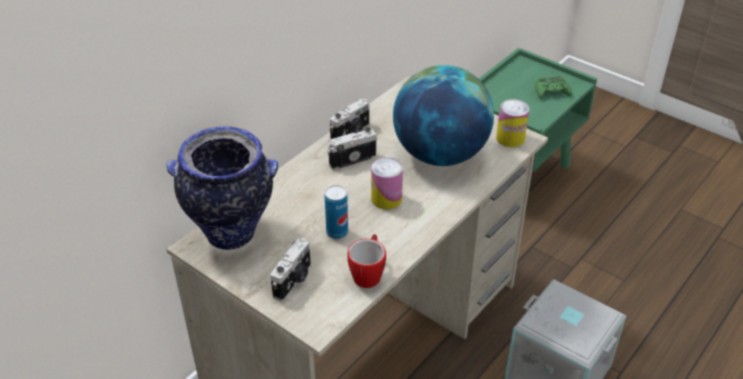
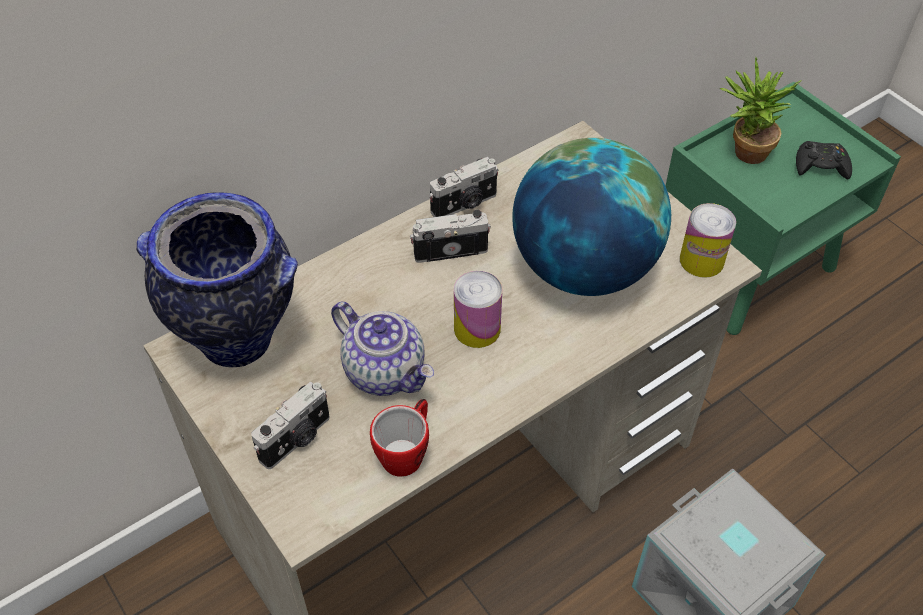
camera: 15 degrees right, 10 degrees up
(337, 232) = (386, 371): can -> teapot
(501, 92) = (743, 152): none -> potted plant
(551, 91) = (821, 166): green game controller -> black game controller

